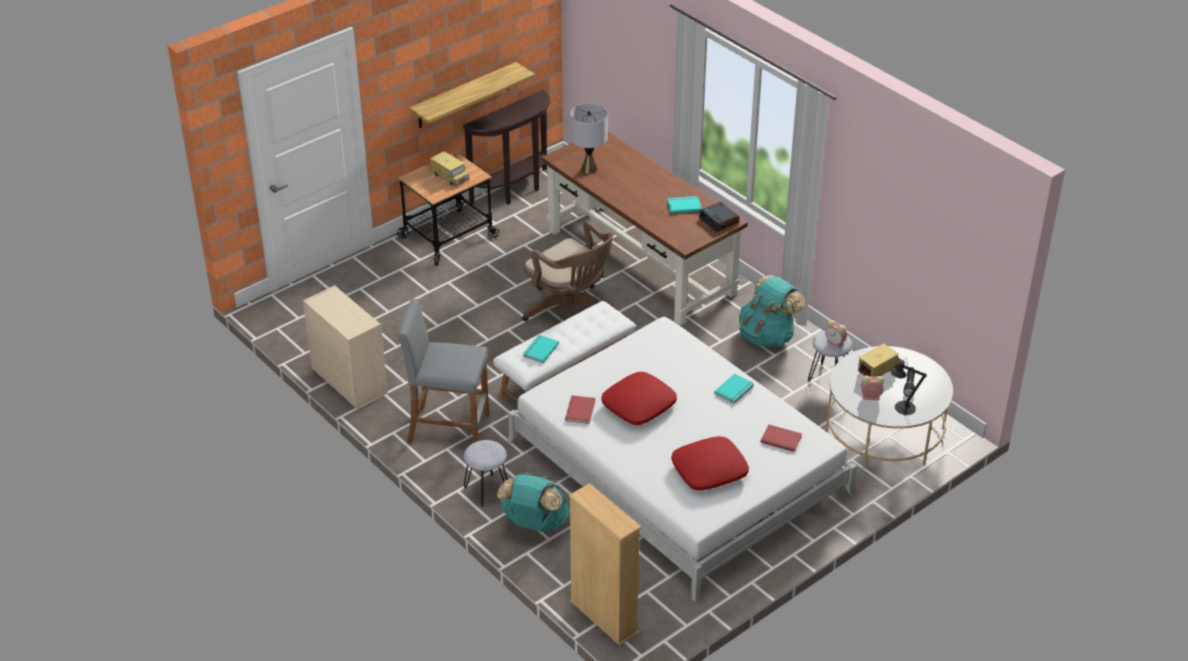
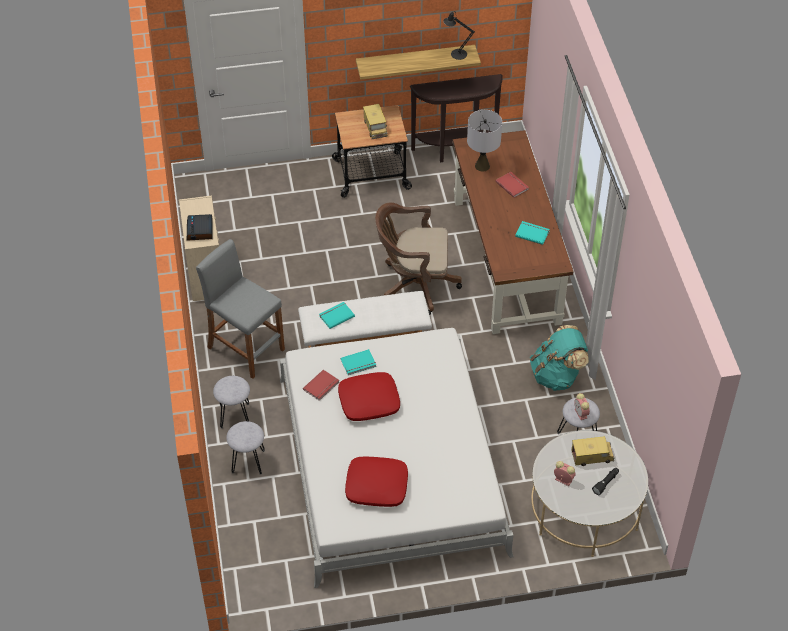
camera: 30 degrees right, 10 degrees up
(535, 523) = (248, 461): turquoise backpack -> grey stool
(571, 313) = (414, 285): brown office chair -> brown office chair turned 105 degrees clockwise
(604, 617) = (238, 566): beige bookcase -> none
(719, 220) = (550, 260): alarm clock -> alarm clock (200, 231)
(735, 390) = (455, 422): turquoise book -> turquoise book (359, 364)
(781, 438) = (457, 484): red book -> red book (512, 185)
(902, 408) = (581, 503): black table lamp -> black table lamp (456, 54)

